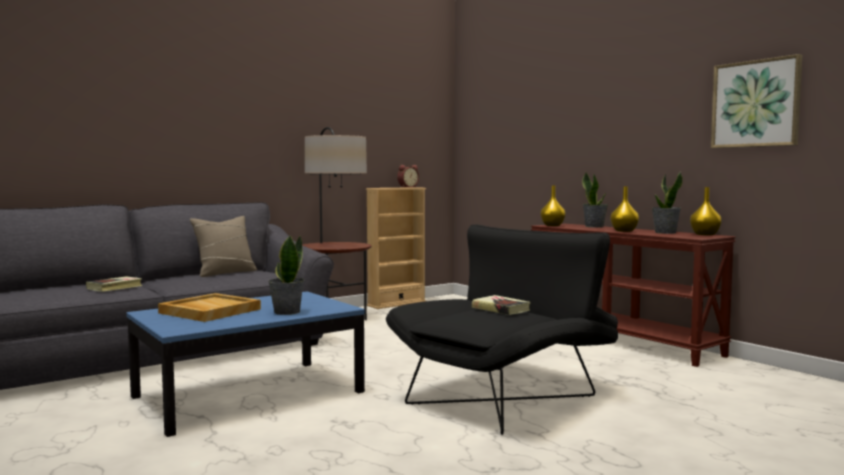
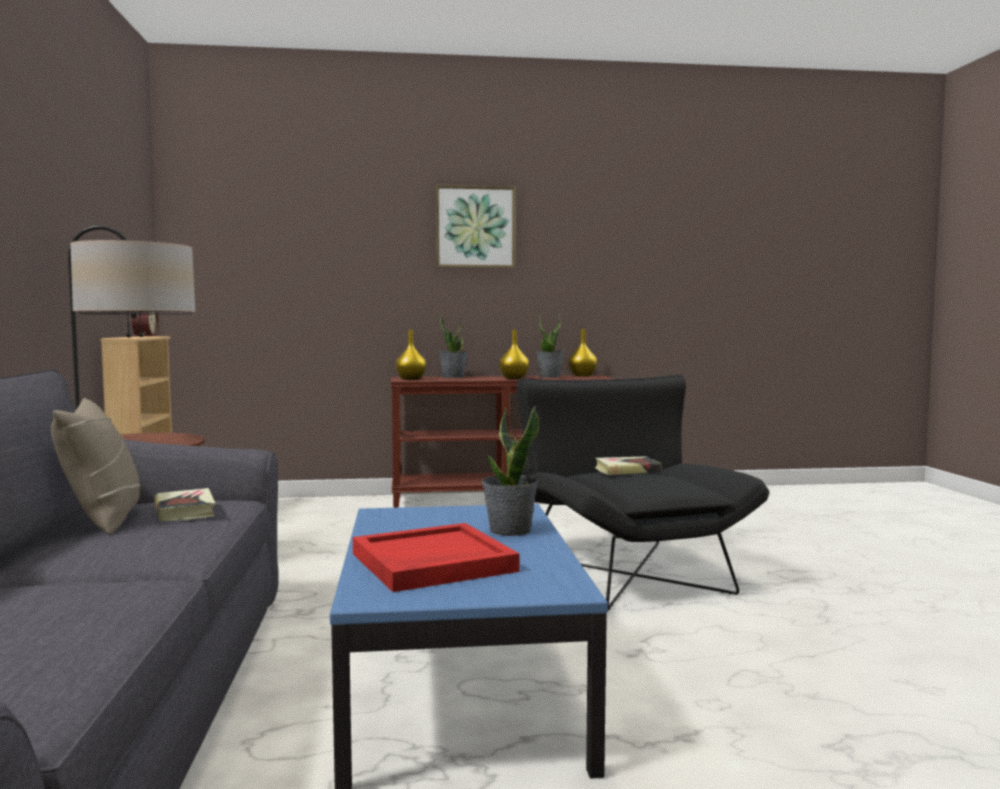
camera: 60 degrees left, 0 degrees up
(115, 287) = (76, 596): book -> book (185, 511)
(209, 311) = (432, 563): beige tray -> red tray
(755, 104) = (615, 252): picture -> picture (475, 227)

